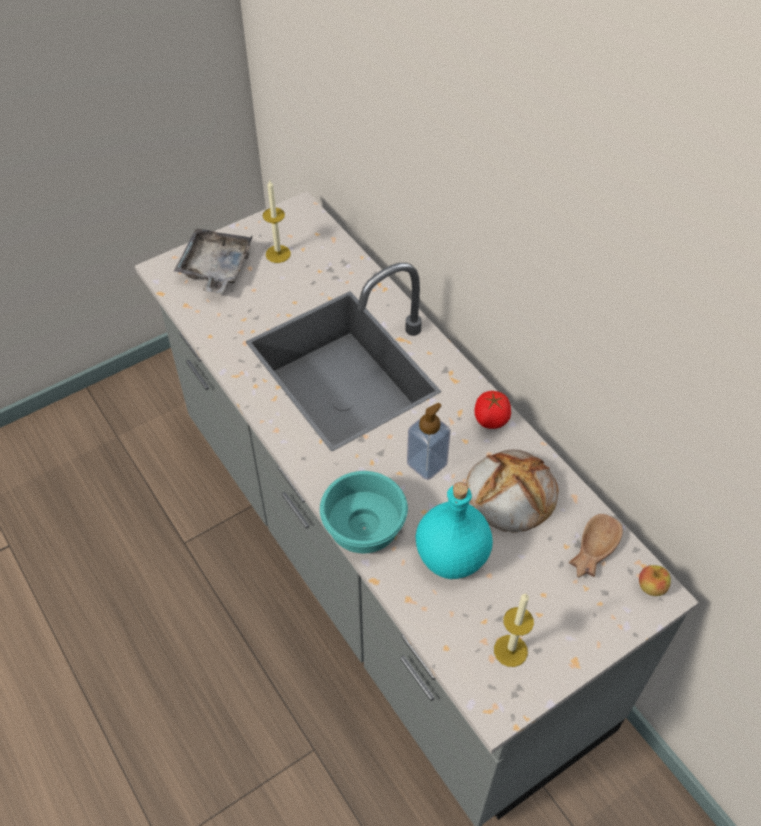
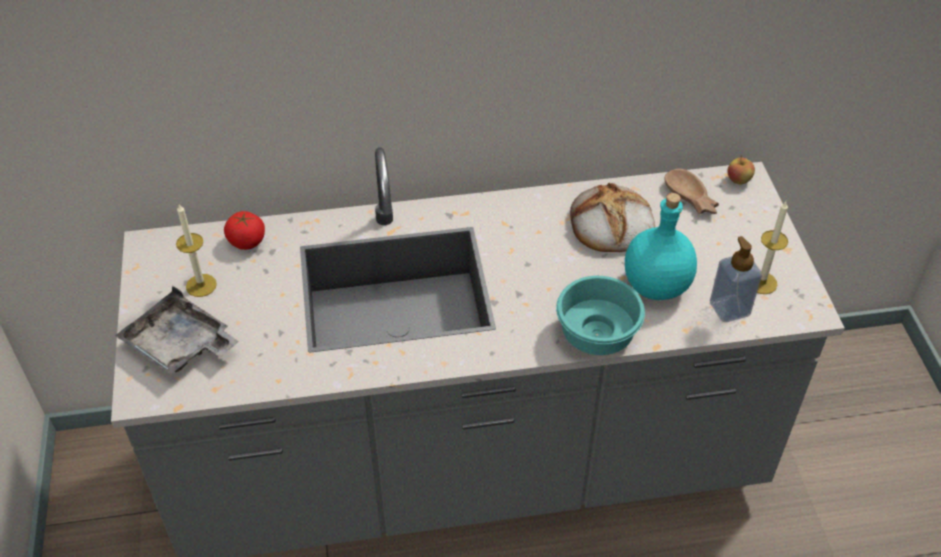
camera: 65 degrees left, 5 degrees down
(427, 464) = (549, 266): soap dispenser -> soap dispenser (729, 309)
(491, 419) = (524, 206): tomato -> tomato (247, 242)

